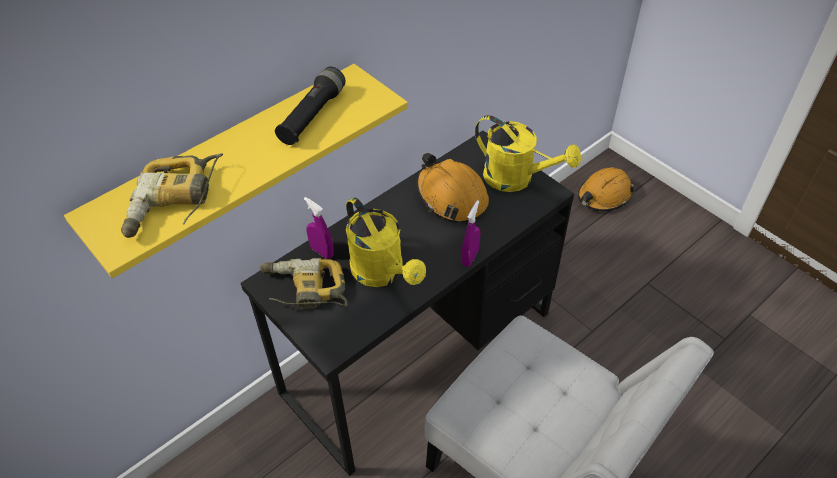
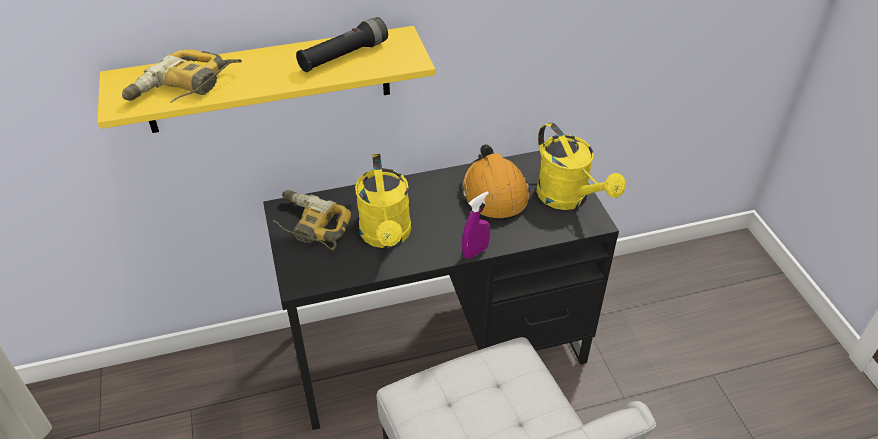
camera: 25 degrees right, 5 degrees down
(322, 252) = (346, 200): purple spray bottle -> none
(603, 196) = (714, 272): orange hard hat -> none

